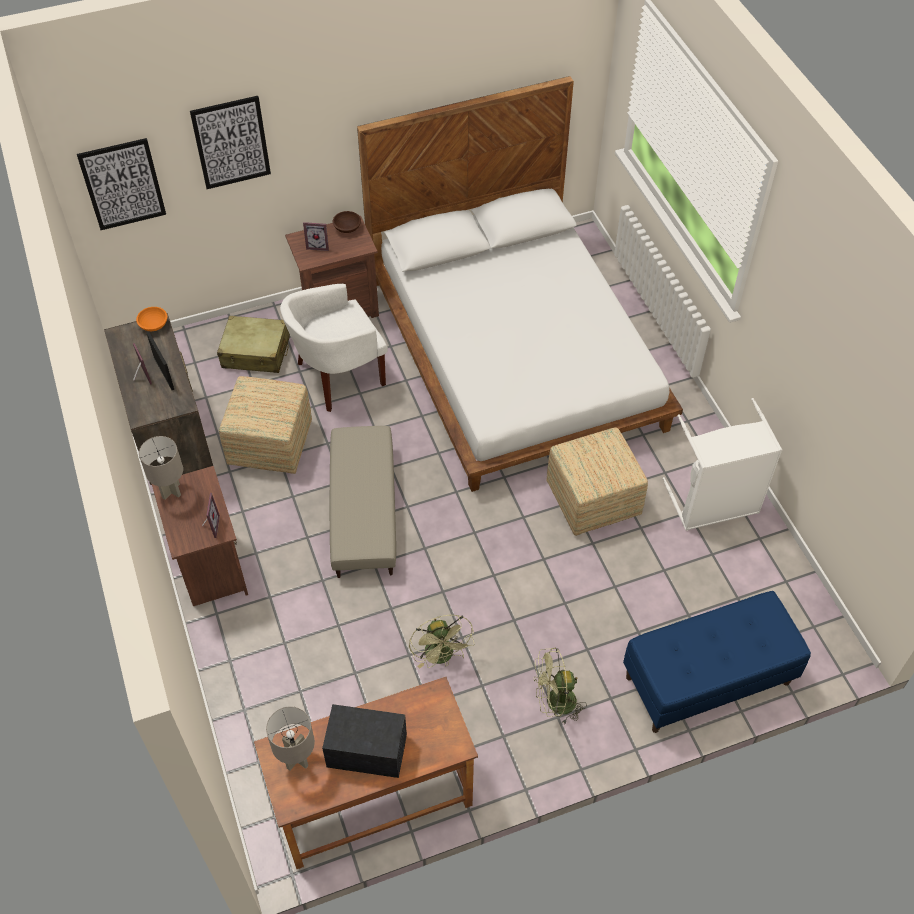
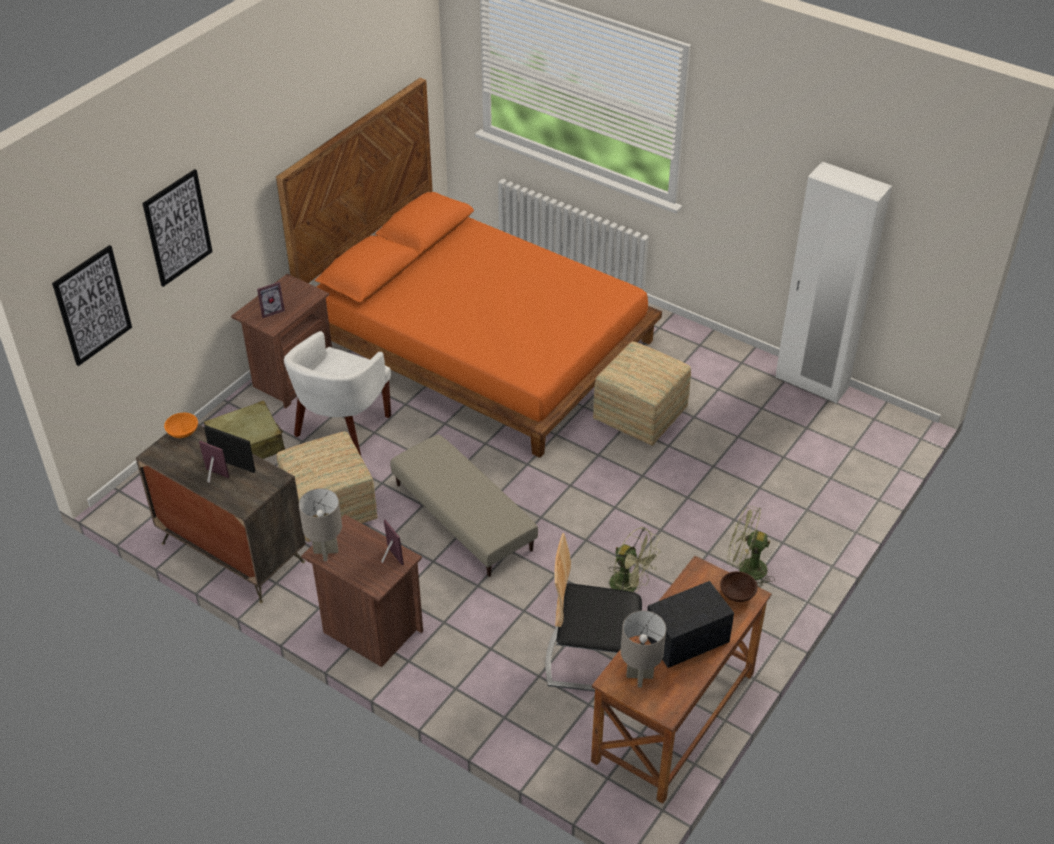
camera: 35 degrees left, 10 degrees down
(347, 227) = (284, 287): brown bowl -> brown bowl (736, 593)
(353, 704) = (591, 660): none -> chair
(516, 353) = (480, 342): white bed -> orange bed
(554, 703) = (745, 569): green fan -> green fan turned 60 degrees clockwise
(707, 681) = (837, 493): blue bench -> none
(714, 504) = (731, 374): white laundry basket -> none
(783, 555) = (811, 383): none -> white wardrobe

